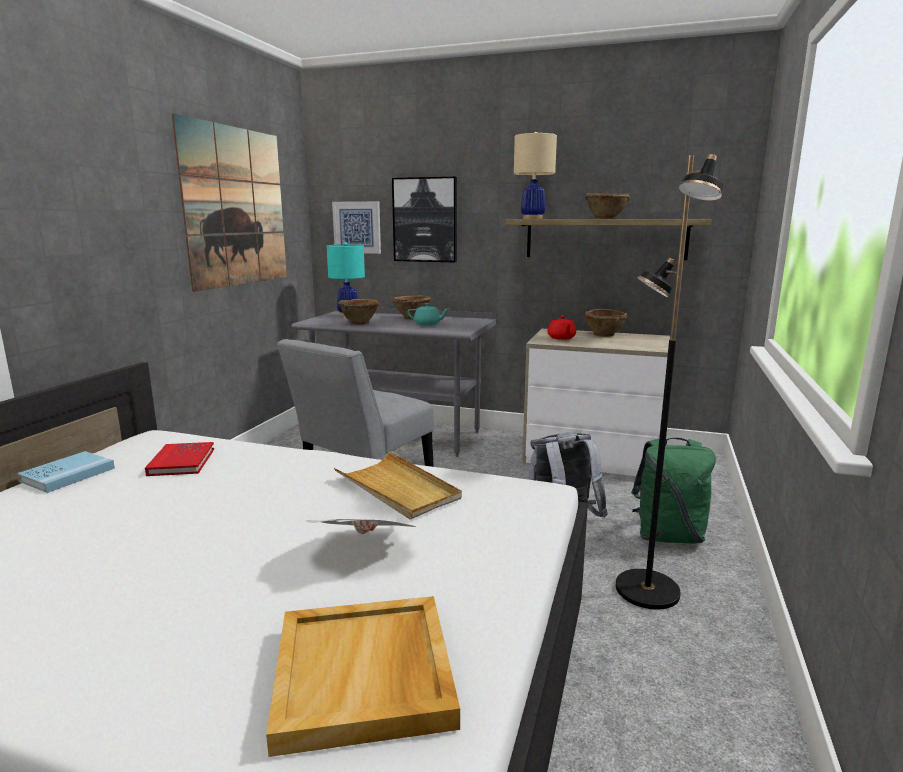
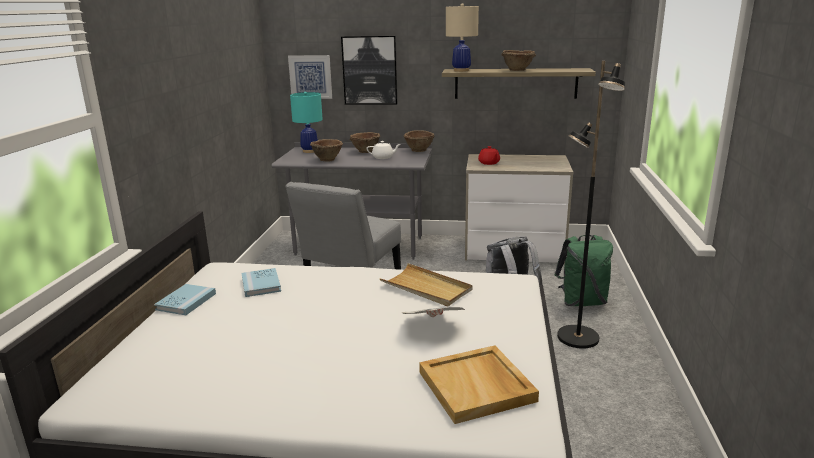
camera: 10 degrees left, 5 degrees up
(182, 462) = (261, 284): red book -> blue book
(236, 207) = (226, 72): picture -> none
(428, 324) = (383, 157): turquoise teapot -> white teapot
(604, 335) = (519, 158): brown bowl -> brown bowl (419, 150)

